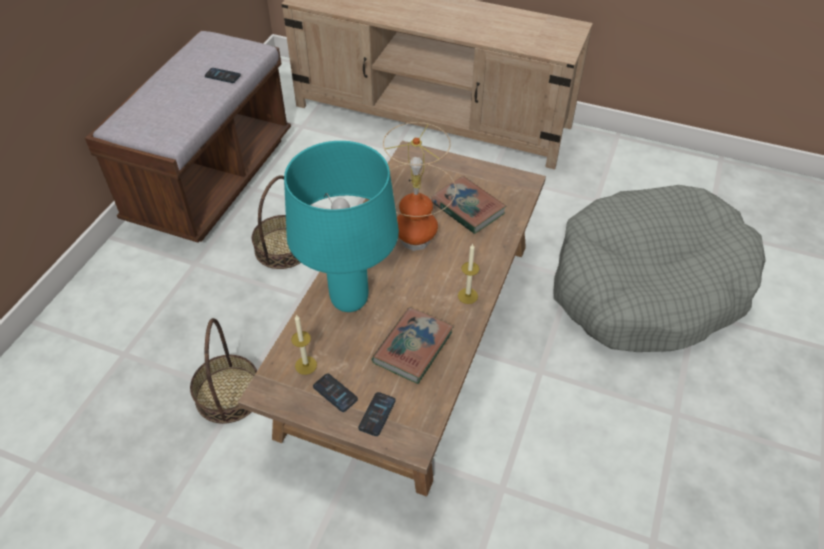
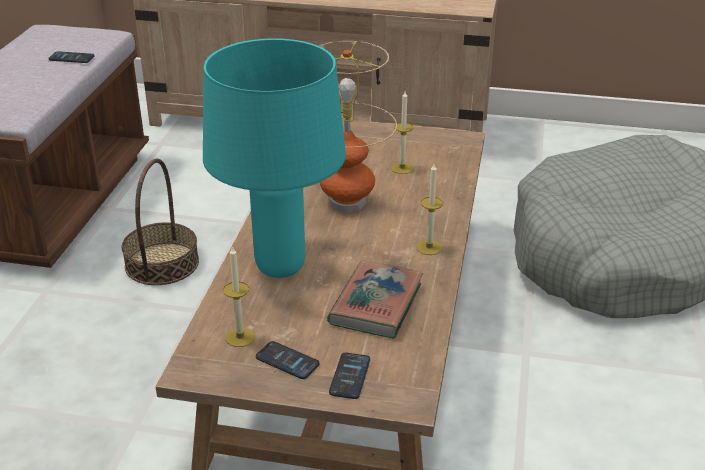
camera: 10 degrees left, 15 degrees down
(228, 394) = (119, 427): basket -> none
(467, 208) = (402, 168): book -> candle

